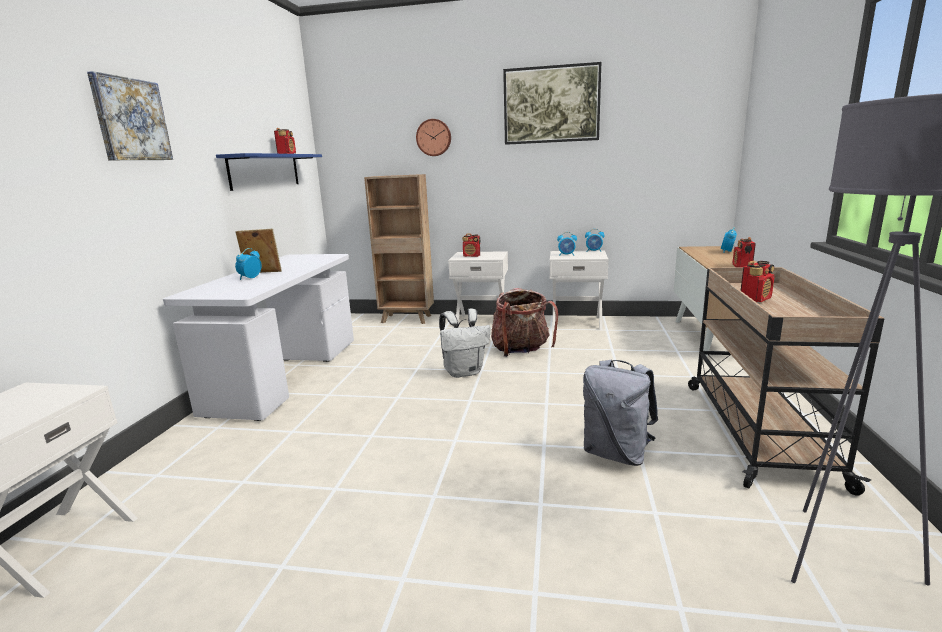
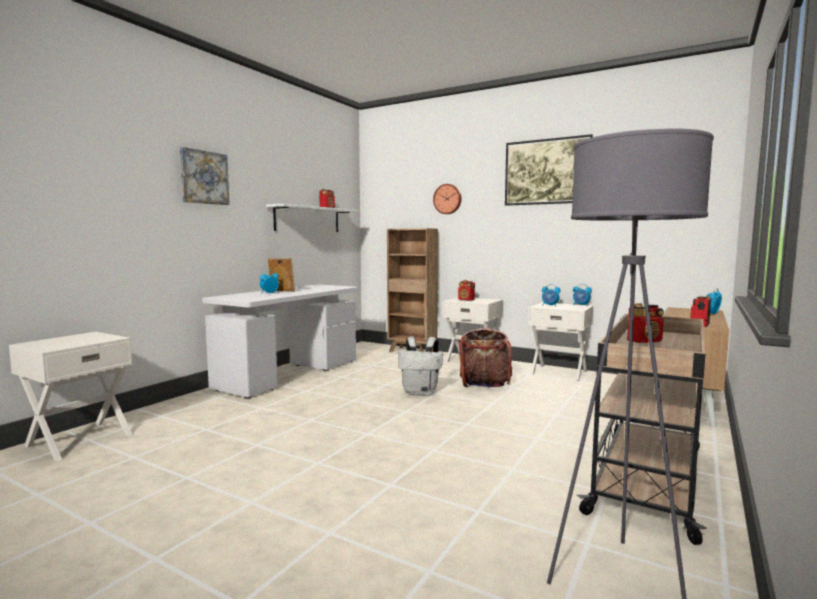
camera: 20 degrees right, 10 degrees down
(265, 171) = (308, 219): blue shelf -> white shelf
(616, 454) = (489, 467): grey backpack -> none

